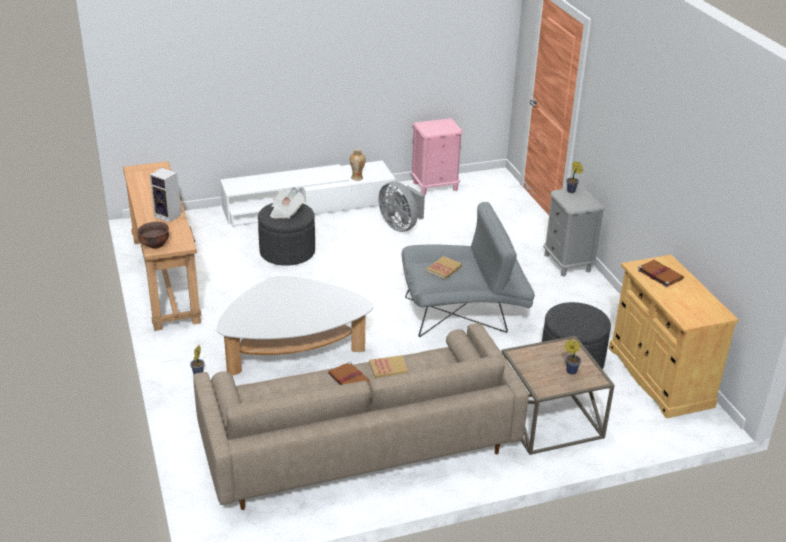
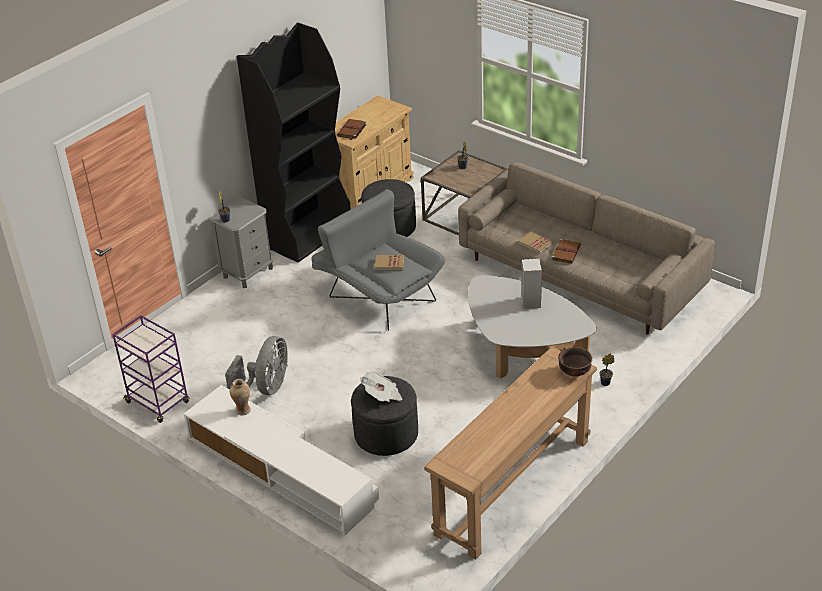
camera: 120 degrees left, 5 degrees up
(169, 216) = (522, 394): speaker -> speaker (530, 301)
(435, 186) = (158, 403): pink nightstand -> purple cart
(603, 311) = (308, 235): none -> black bookcase

